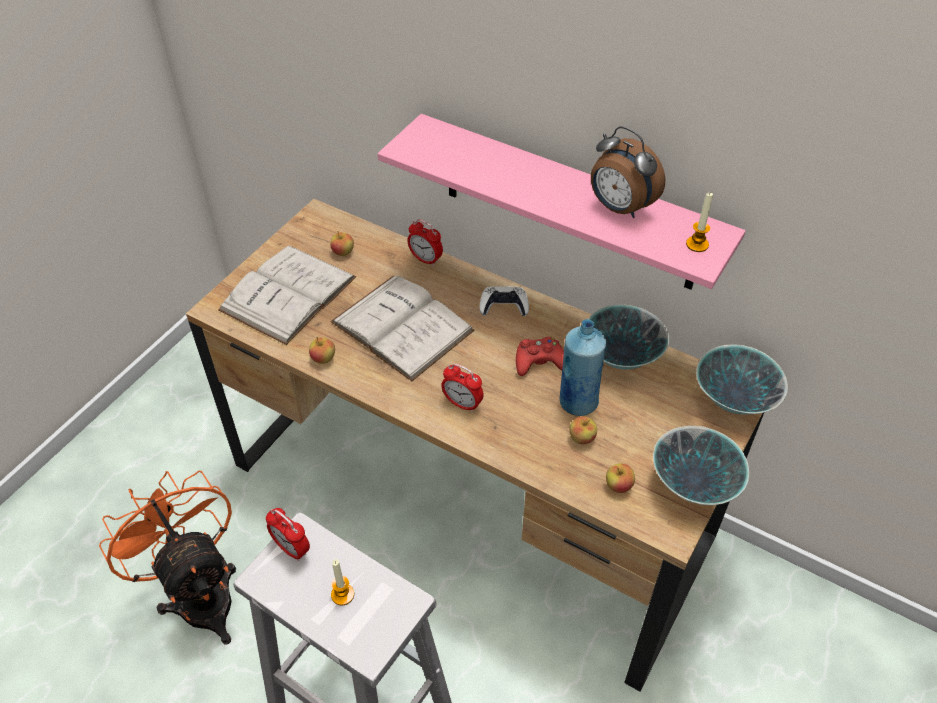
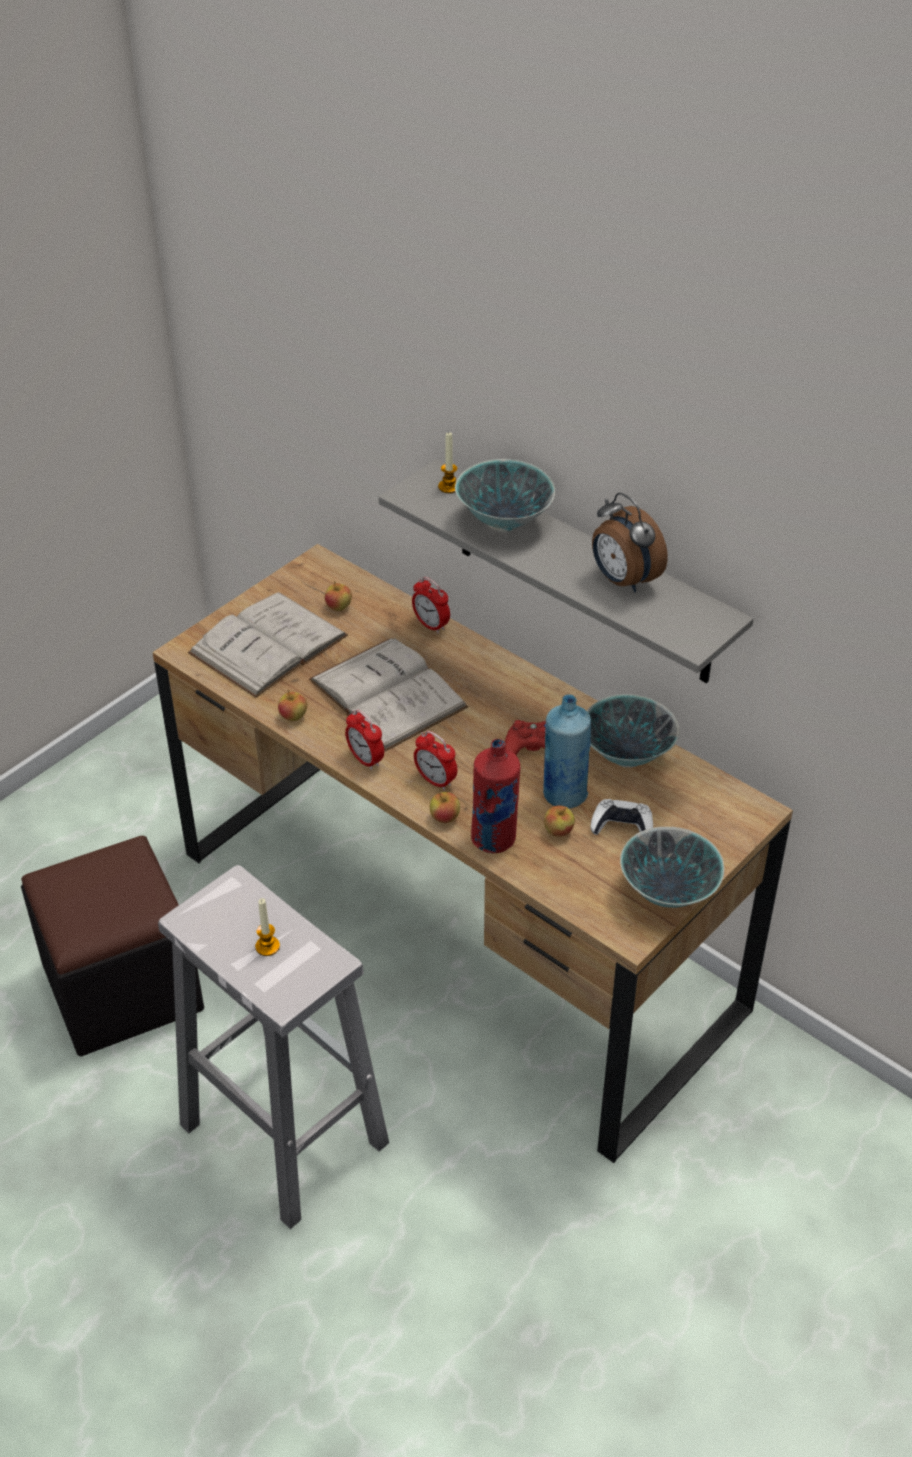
camera: 10 degrees right, 5 degrees down
(200, 594) = (122, 987): orange fan -> black ottoman
(291, 548) = (223, 897): alarm clock -> alarm clock (365, 760)
(504, 306) = (508, 685): white game controller -> white game controller (622, 825)
(527, 454) = (494, 839): none -> red bottle
(568, 204) = (583, 574): pink shelf -> grey shelf
(618, 486) = (585, 883): apple -> apple (445, 817)
(697, 244) = (694, 626): candle -> candle (449, 487)
(732, 401) = (741, 815): bowl -> bowl (503, 522)

